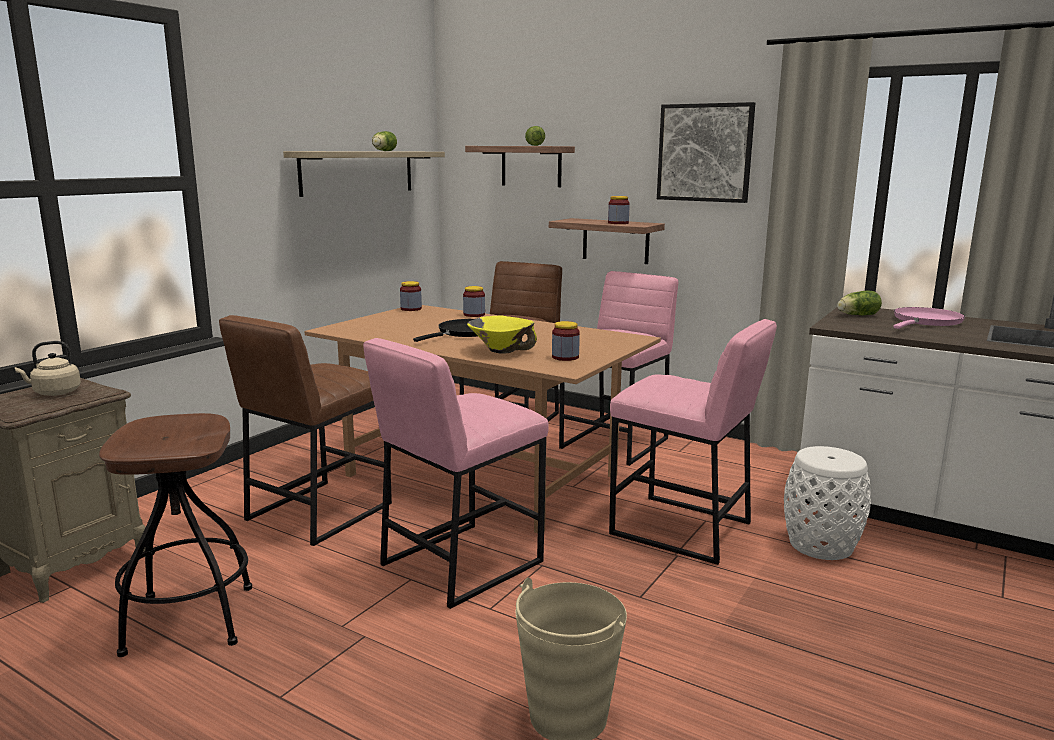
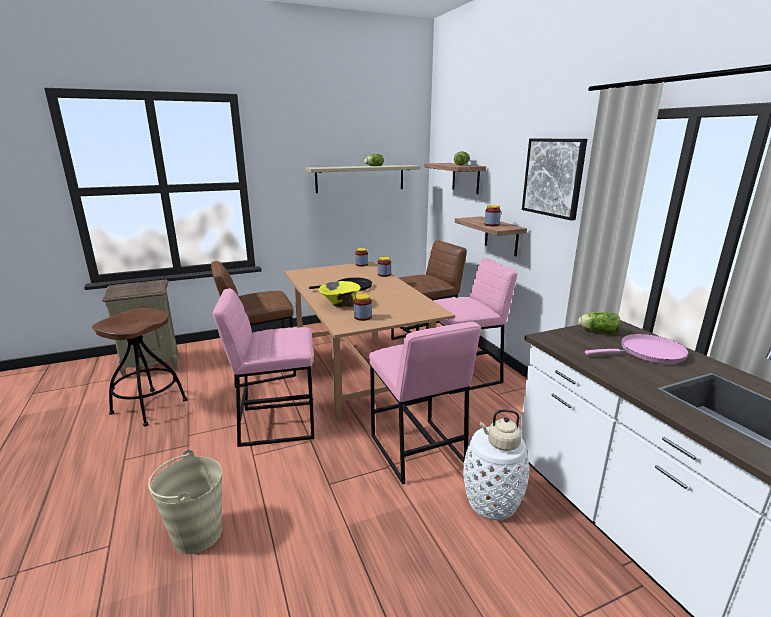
camera: 35 degrees right, 5 degrees up
(54, 393) = (142, 286): beige kettle -> beige kettle (501, 444)

